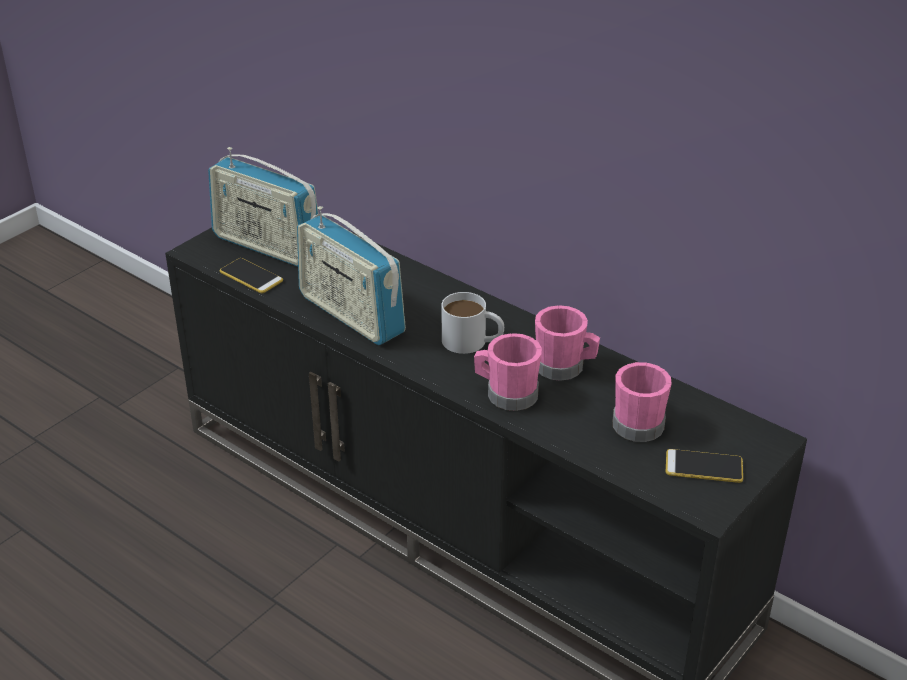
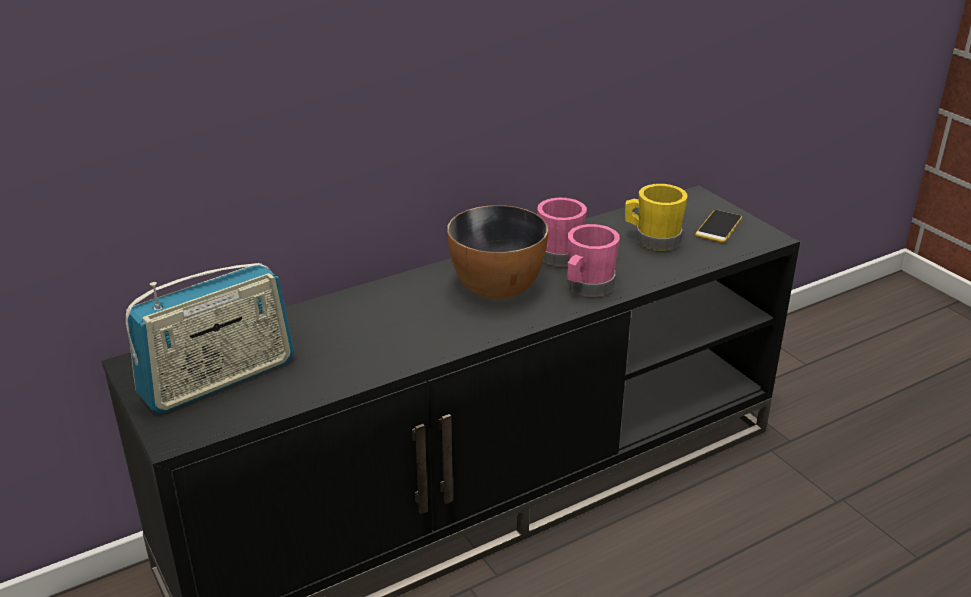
camera: 70 degrees left, 5 degrees down
(251, 276) = (273, 401): phone -> none
(351, 315) = (403, 346): radio -> none
(472, 342) = (497, 288): white mug -> bowl
(636, 421) = (652, 240): pink mug -> yellow mug

